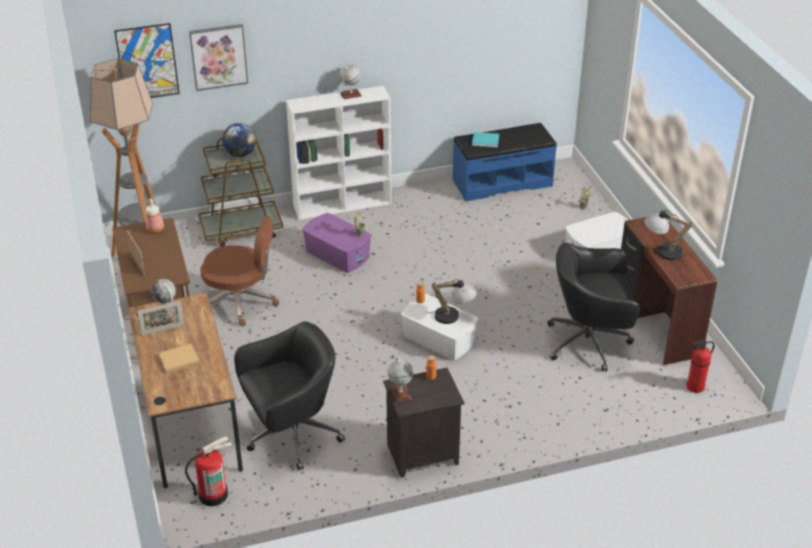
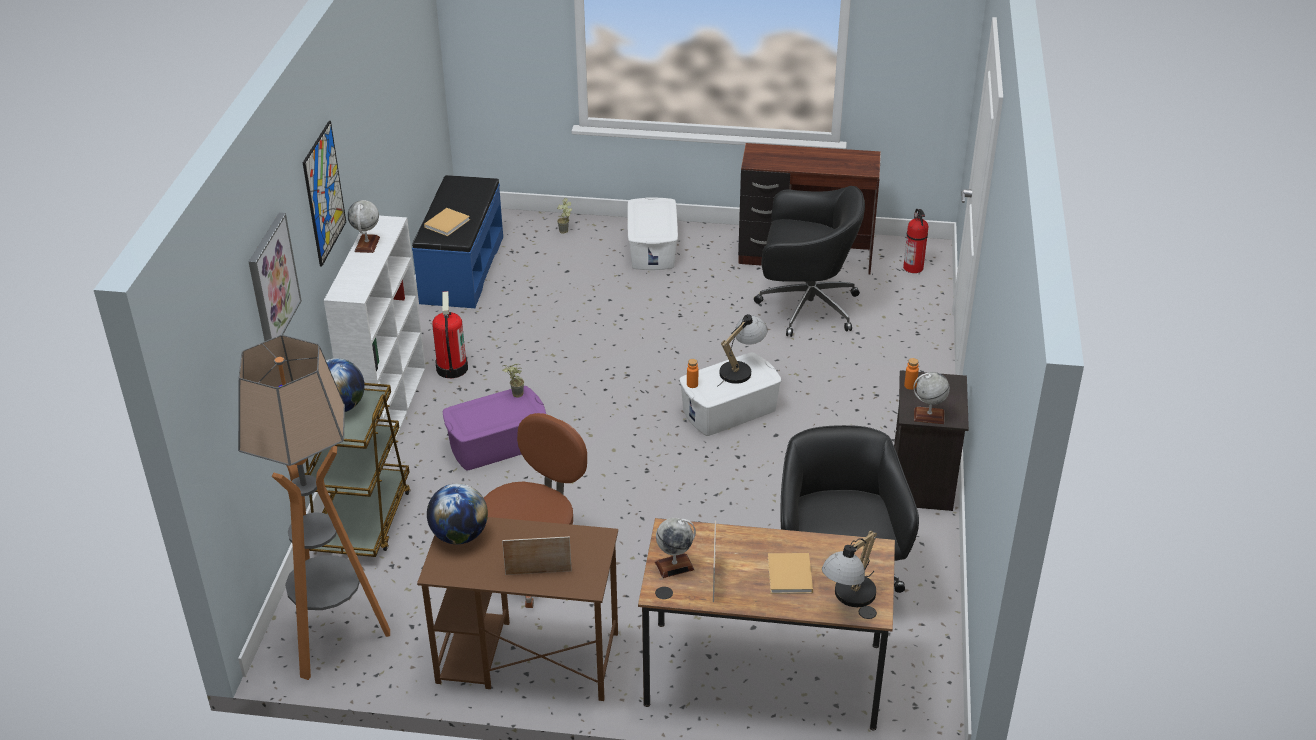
camera: 65 degrees left, 0 degrees up
(147, 62) = (229, 345): picture -> picture (324, 193)
(156, 229) = (459, 535): bottle -> globe
(213, 494) = (910, 682): fire extinguisher -> fire extinguisher (451, 368)
(486, 141) = (448, 223): turquoise book -> beige book
(590, 342) = (805, 307): black office chair -> black office chair turned 105 degrees counterclockwise
(662, 252) = (813, 164): table lamp -> table lamp (849, 599)

